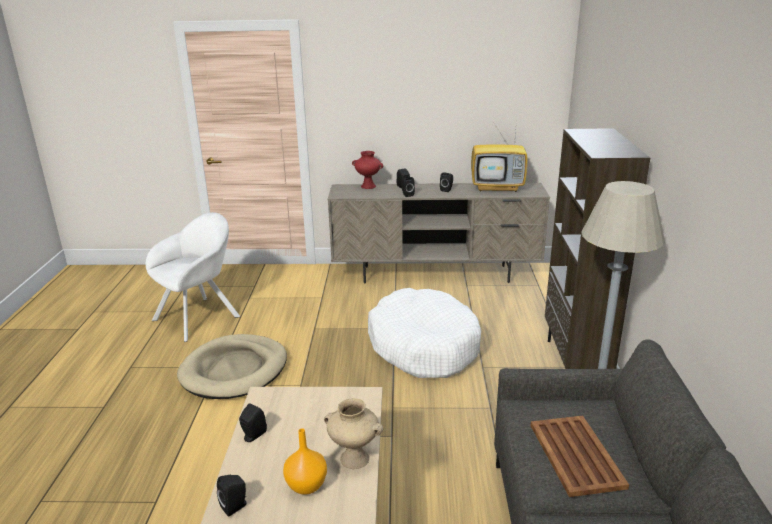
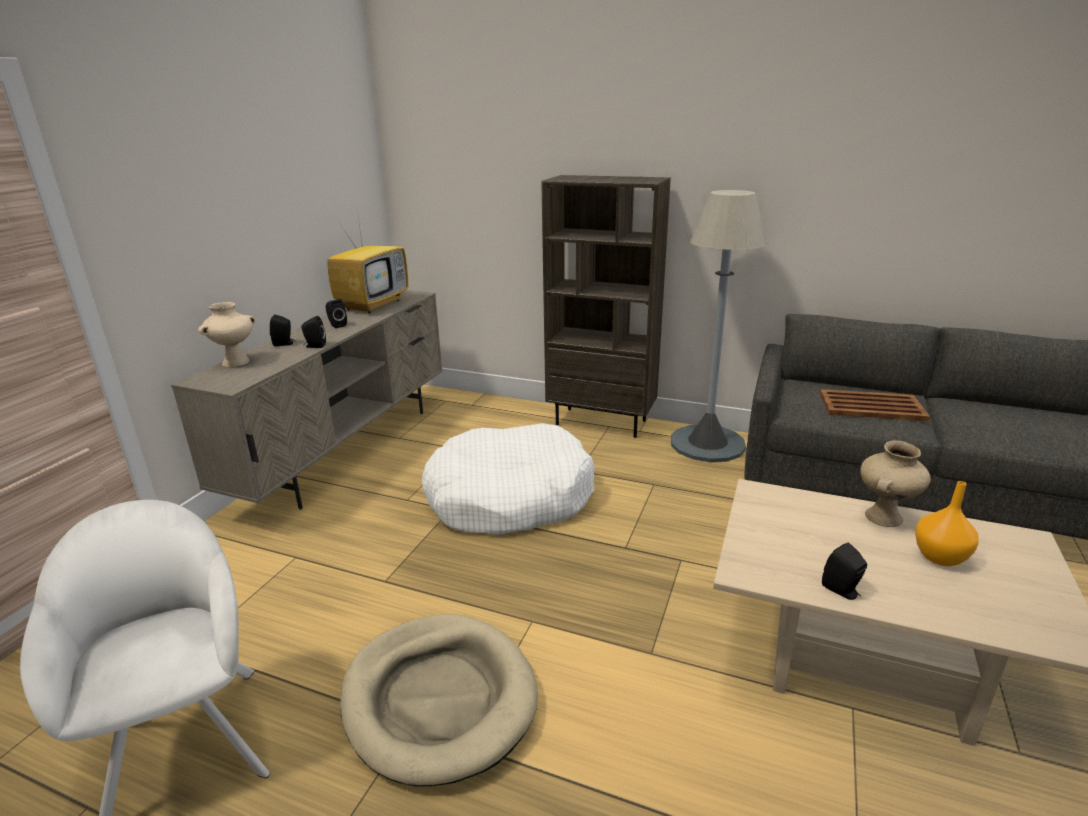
camera: 70 degrees left, 0 degrees up
(235, 506) = (996, 619): black speaker -> none
(368, 186) = (236, 362): red vase -> beige vase

